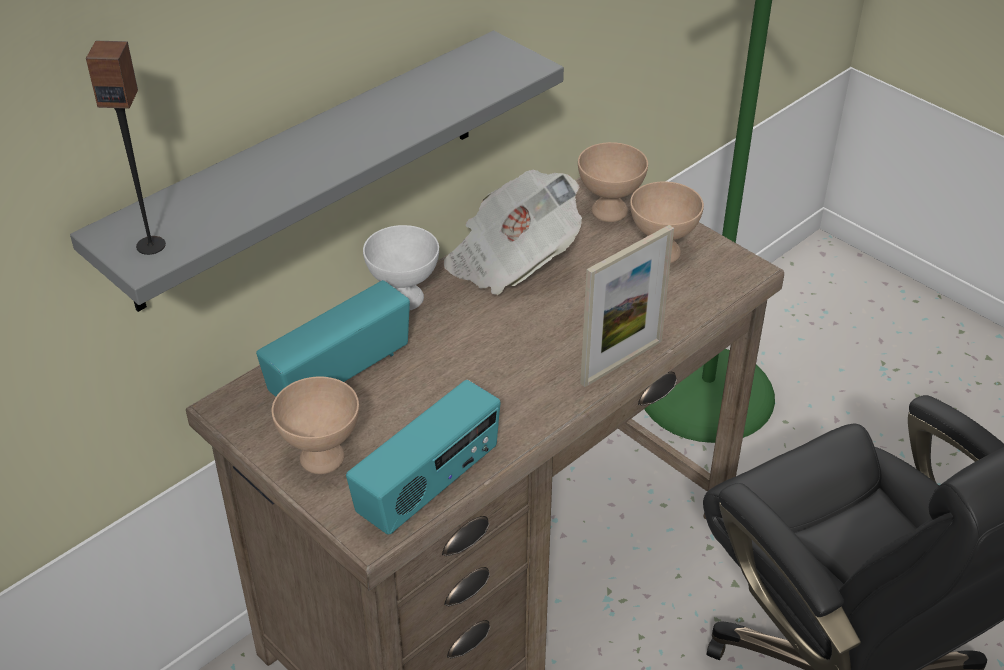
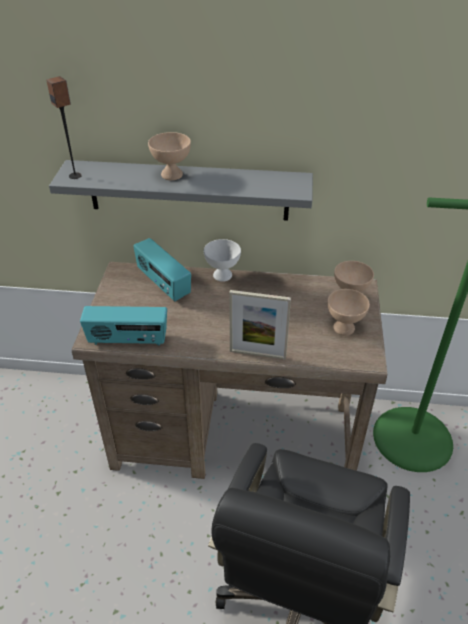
camera: 50 degrees right, 0 degrees up
(320, 459) = (115, 305): beige bowl -> beige bowl (171, 175)
(339, 374) = (163, 284): radio -> radio turned 135 degrees counterclockwise
(511, 260) = (281, 289): newspaper -> none

